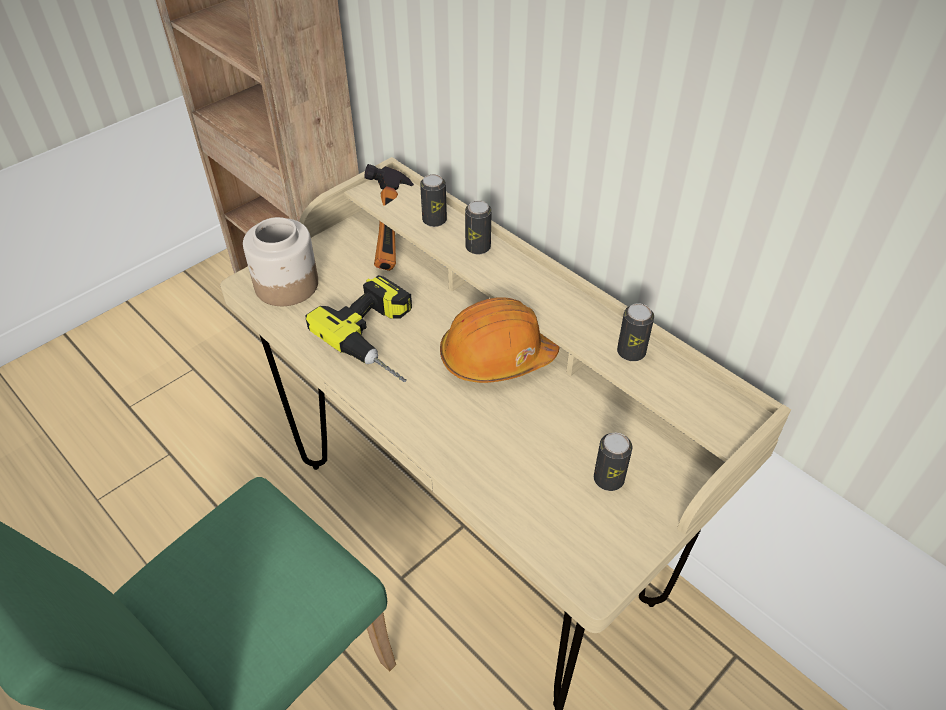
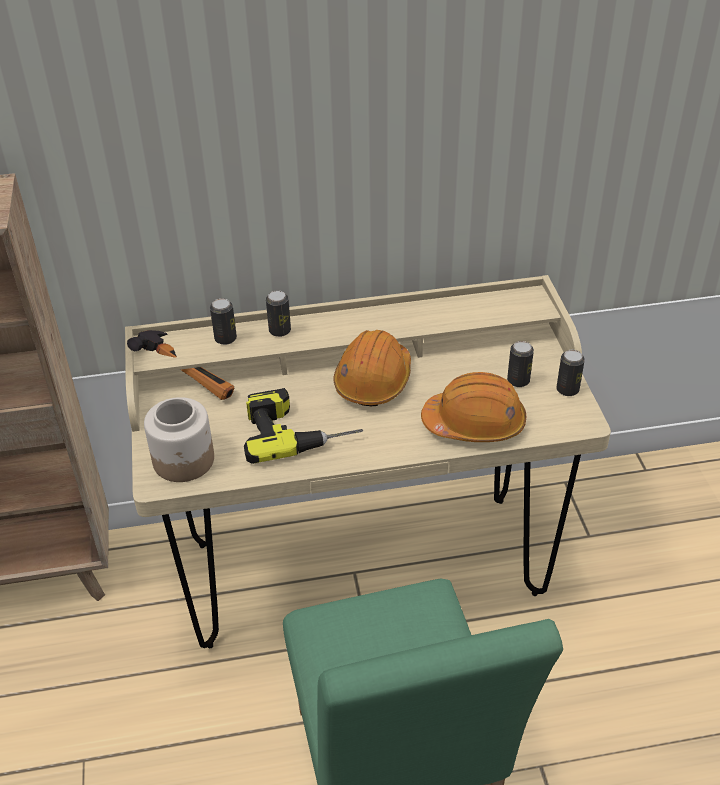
camera: 55 degrees left, 5 degrees down
(502, 472) = (474, 423): none -> orange hard hat
(631, 352) = (447, 311): can -> can (567, 389)

